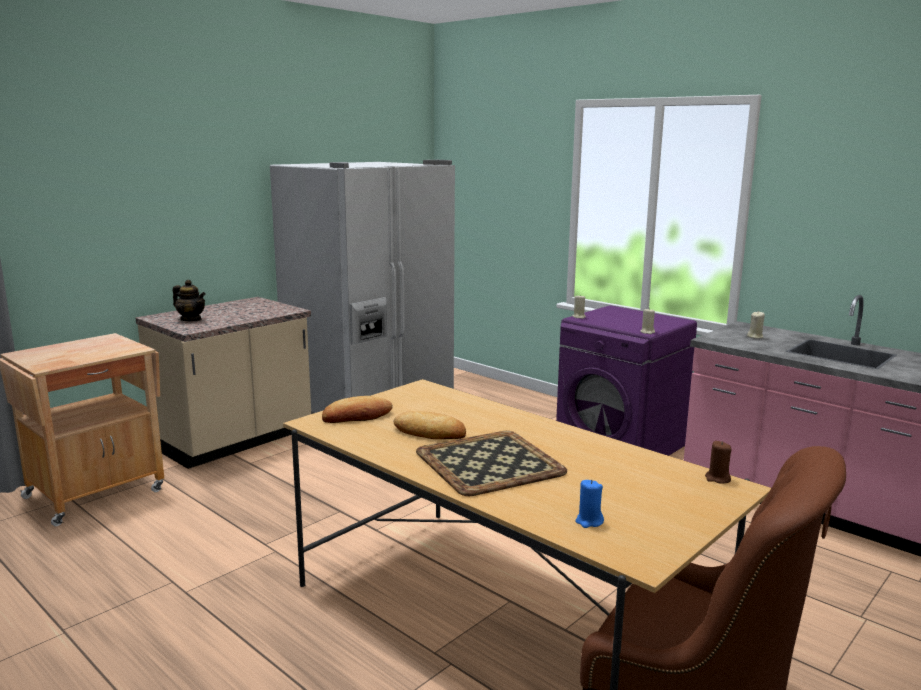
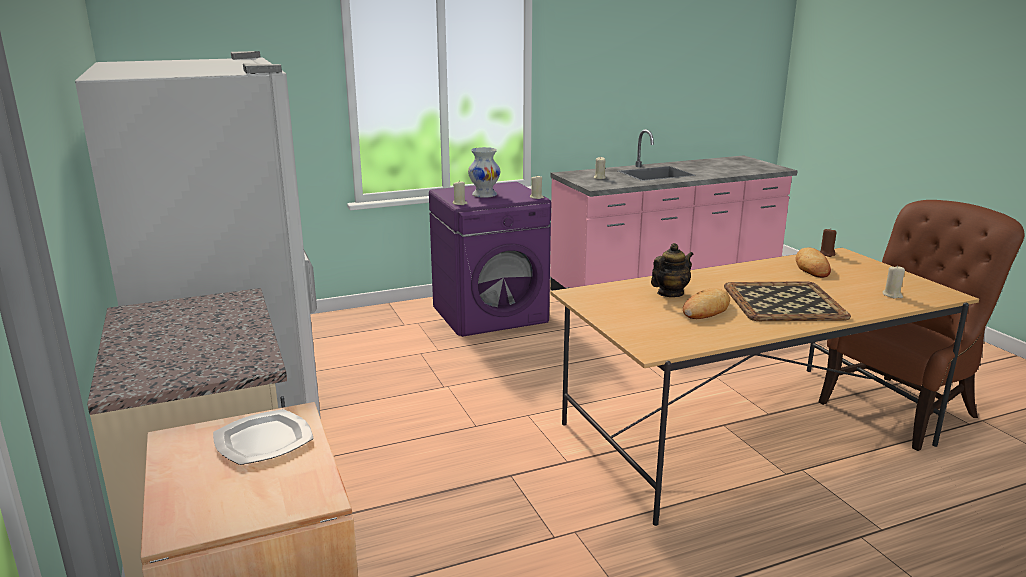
camera: 65 degrees left, 5 degrees up
(105, 349) = (263, 441): none -> plate
(191, 319) = (191, 360): teapot -> teapot (670, 294)
(357, 416) = (646, 330): bread -> bread (812, 267)
(589, 521) = (892, 295): blue candle -> beige candle
(620, 318) = (484, 195): none -> white vase

